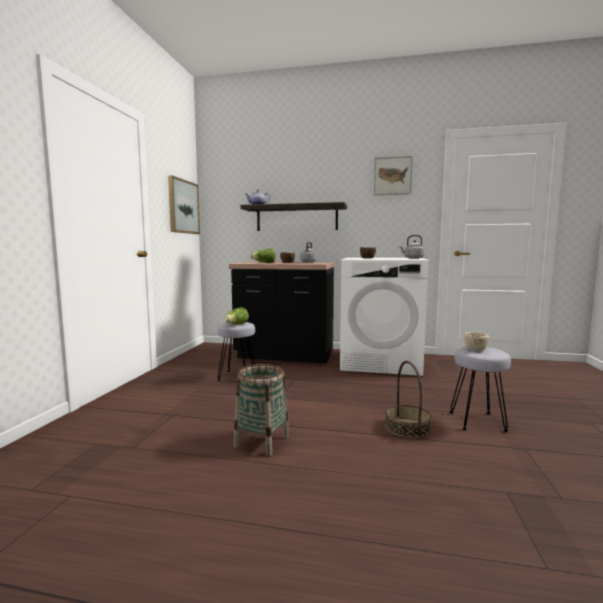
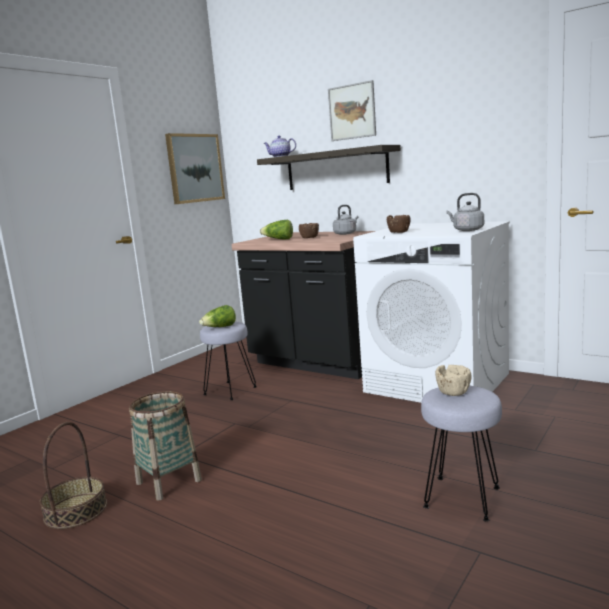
camera: 25 degrees right, 5 degrees up
(392, 176) = (464, 91): picture -> picture (352, 111)
(407, 428) = (350, 491): basket -> basket (75, 511)

